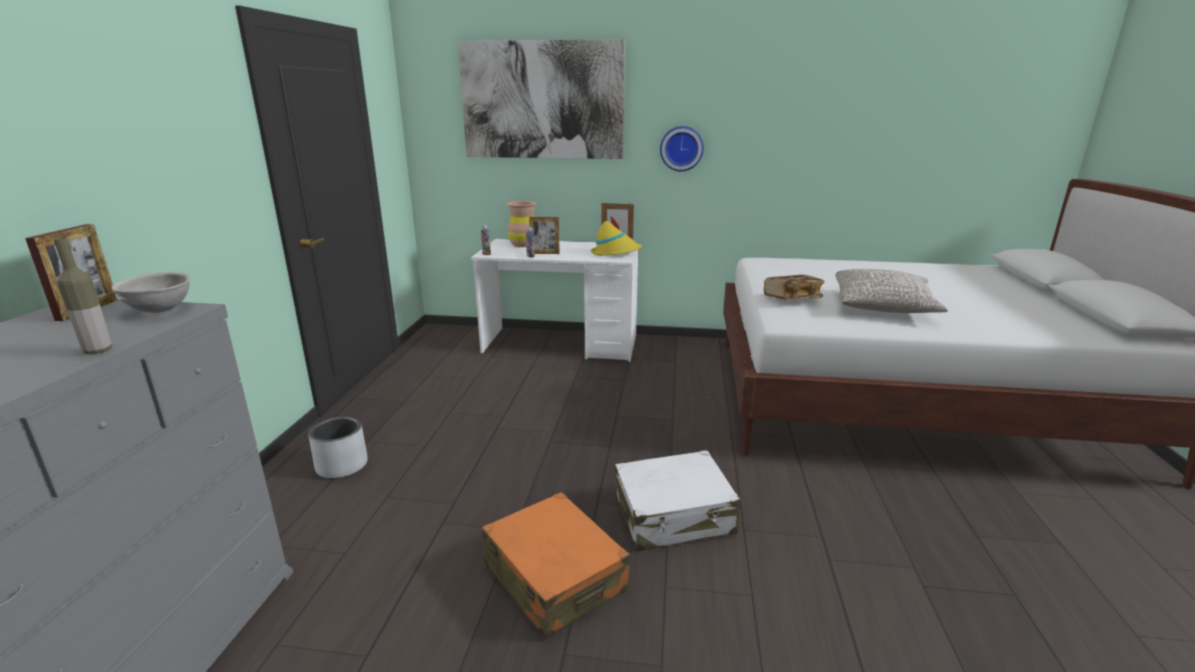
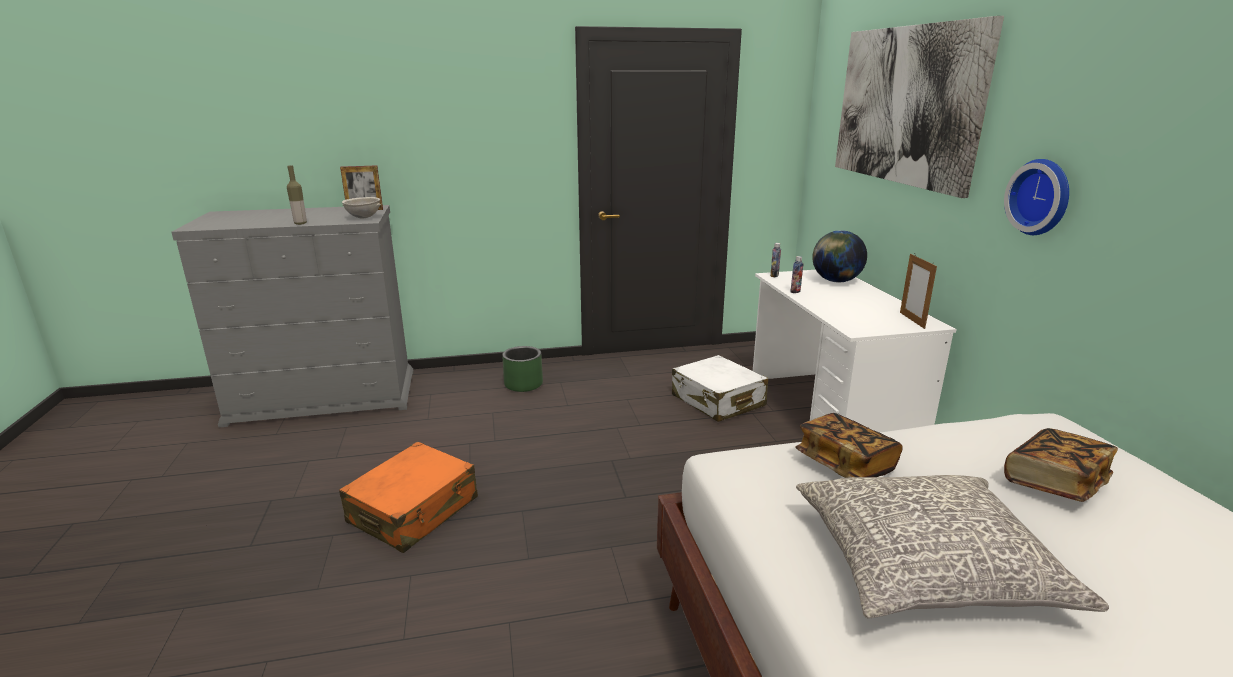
camera: 70 degrees right, 0 degrees up
(342, 466) = (523, 384): grey planter -> green planter
(523, 244) = (835, 281): brown vase -> globe
(545, 253) = (817, 294): picture frame -> none
(615, 253) = (879, 324): yellow hat -> none
(673, 515) = (517, 564): white suitcase -> white suitcase (717, 401)
(817, 271) = (1054, 482): none -> book

